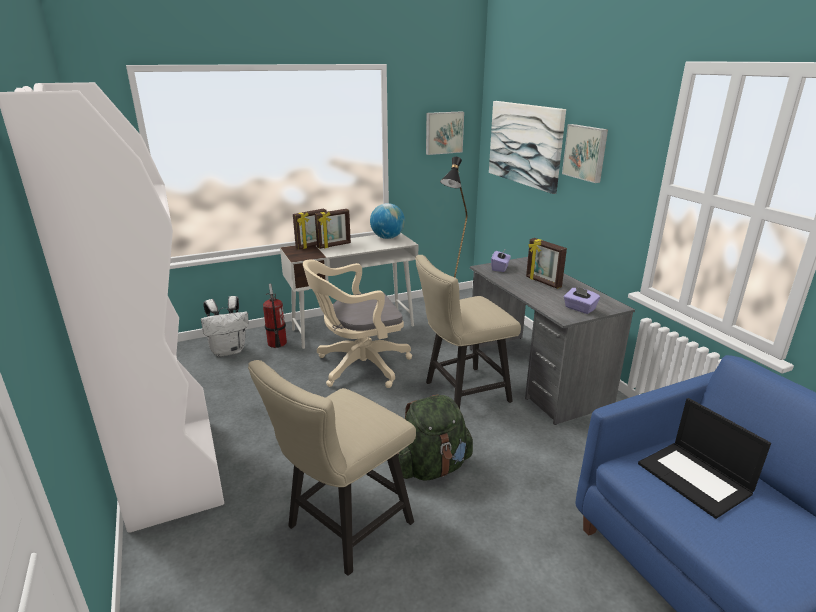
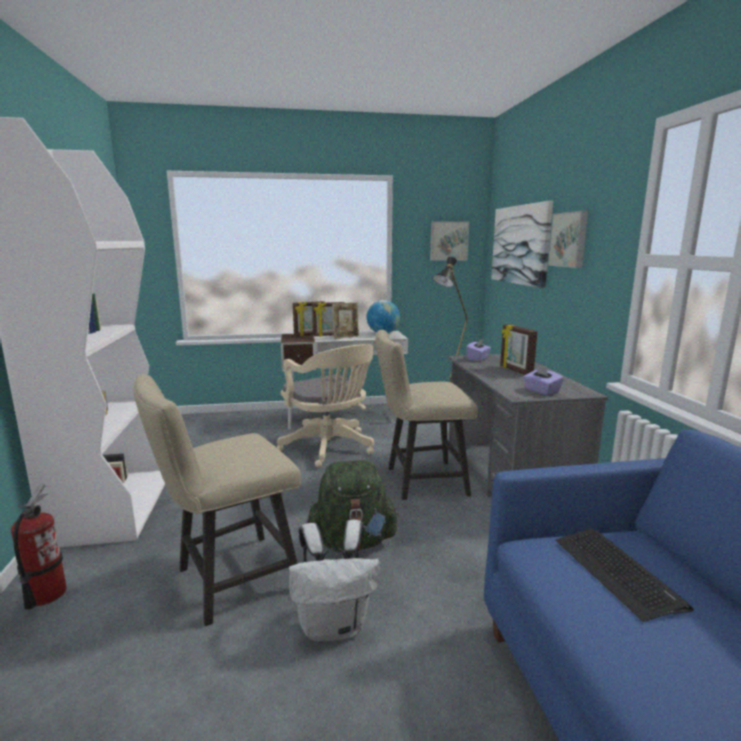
camera: 15 degrees right, 10 degrees down
(229, 350) = (224, 424): white backpack -> white backpack (334, 625)
(277, 343) = (268, 423): fire extinguisher -> fire extinguisher (45, 594)
(354, 247) = (346, 337): none -> picture frame
(358, 366) = (330, 448): beige office chair -> beige office chair turned 120 degrees counterclockwise
(695, 478) = (617, 572): laptop -> keyboard

